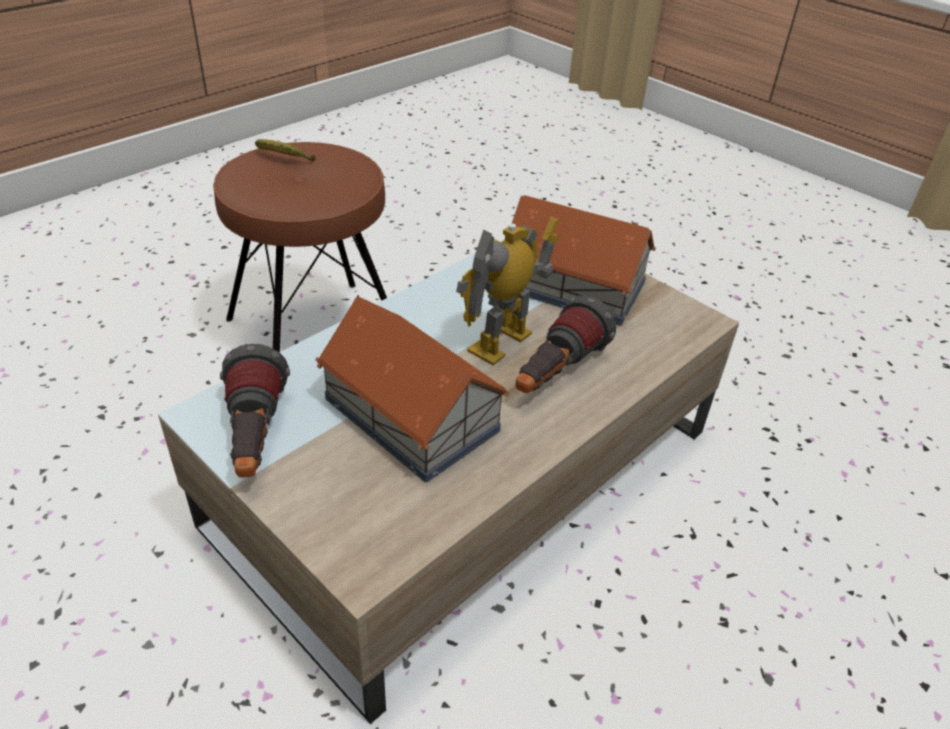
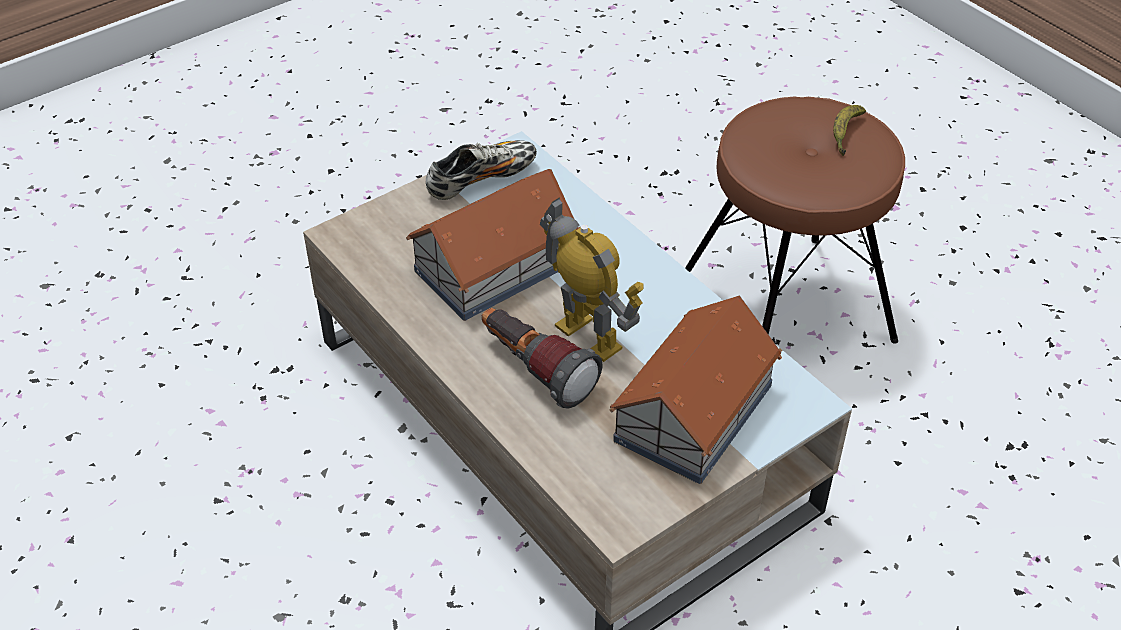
camera: 100 degrees right, 5 degrees up
(255, 439) = (481, 180): flashlight -> shoe

